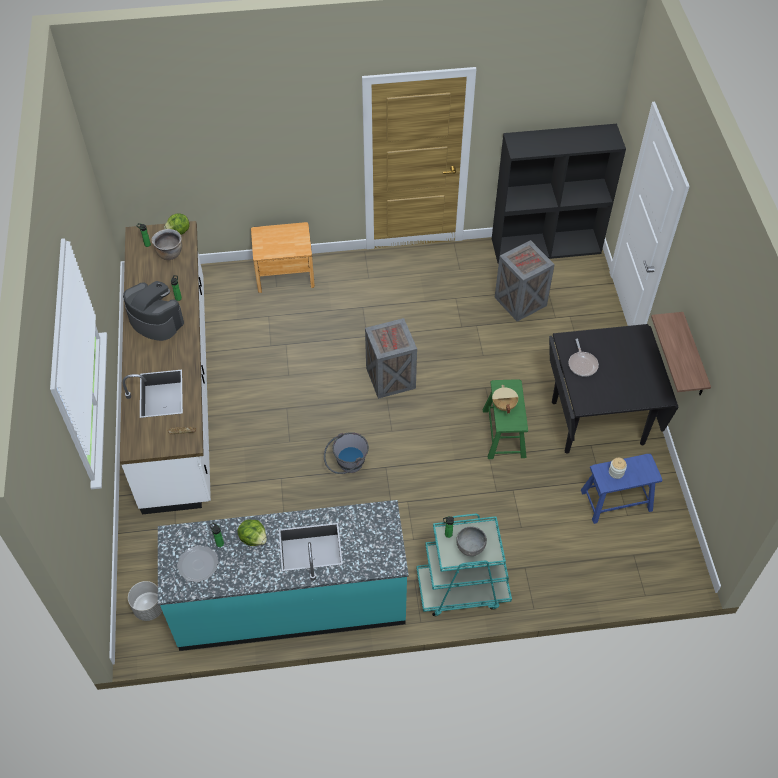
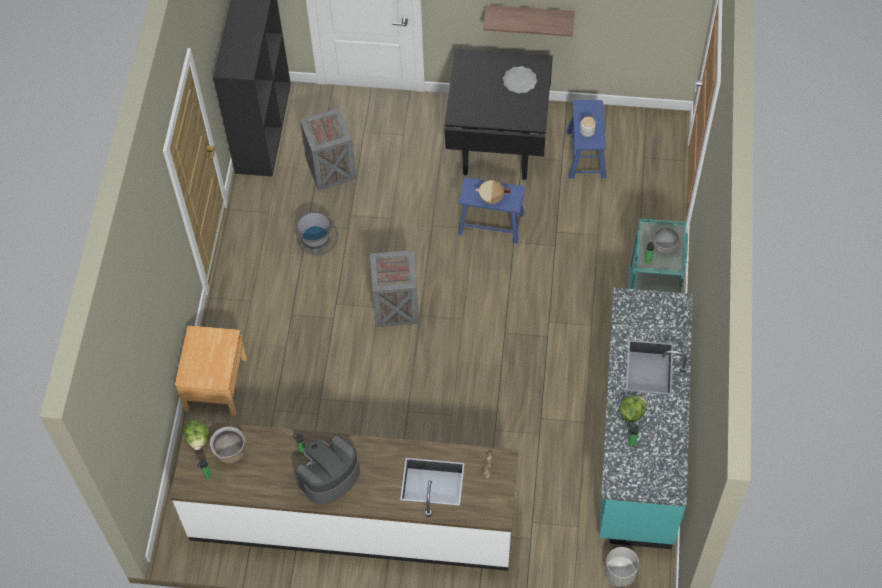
camera: 75 degrees left, 5 degrees up
(198, 565) = (652, 465): plate -> plate (520, 81)
(346, 466) = (495, 367): grey bucket -> grey bucket (318, 246)
(504, 433) = (491, 223): green stool -> blue stool
(582, 364) = (488, 111): frying pan -> none

